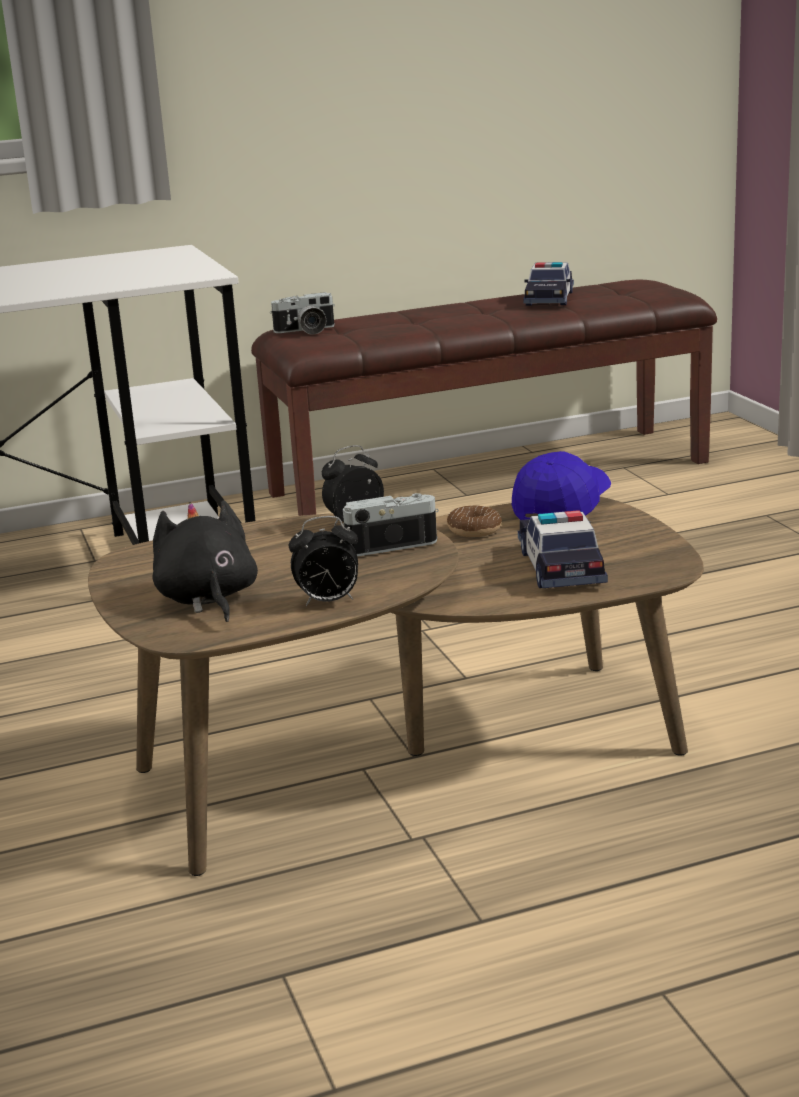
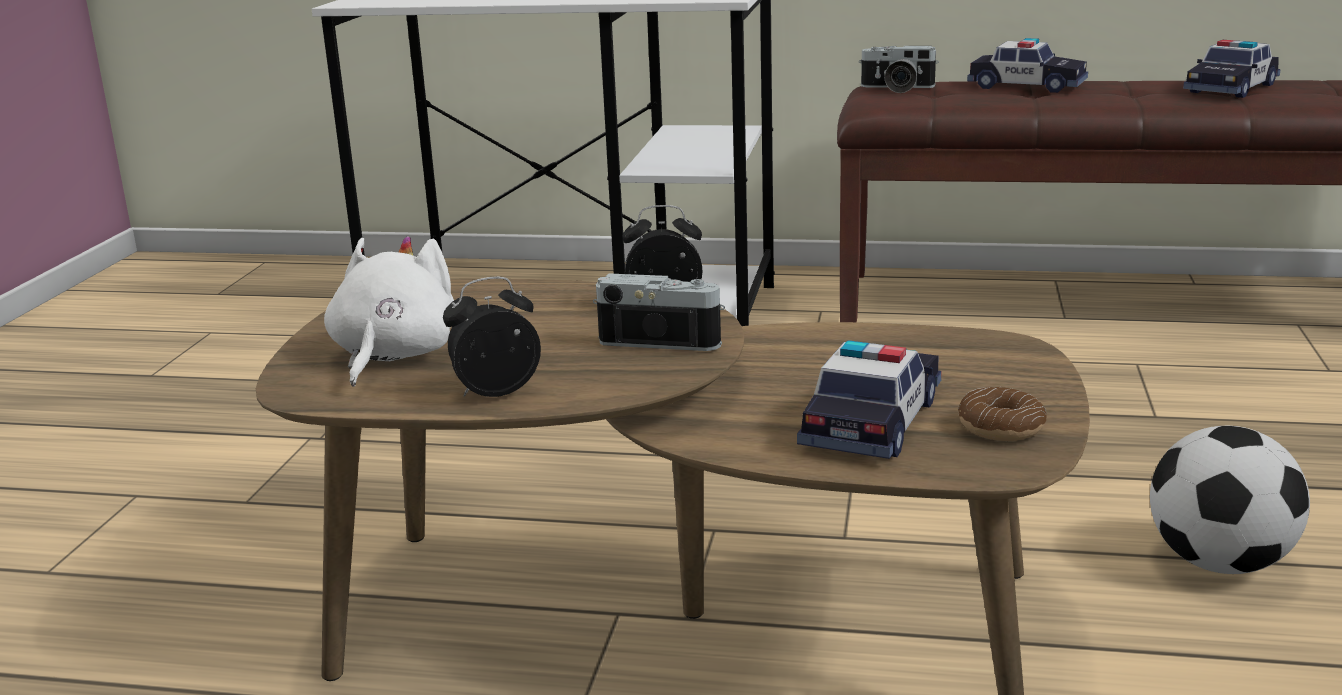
camera: 30 degrees right, 0 degrees up
(207, 599) = (392, 356): black plush toy -> white plush toy
(328, 602) = (496, 392): alarm clock -> alarm clock turned 135 degrees clockwise
(402, 315) = (1026, 86): none -> toy car
(474, 530) = (831, 348): donut -> donut (1001, 427)
(562, 508) = (975, 345): blue cap -> none
(707, 628) = (1219, 563): none -> football

